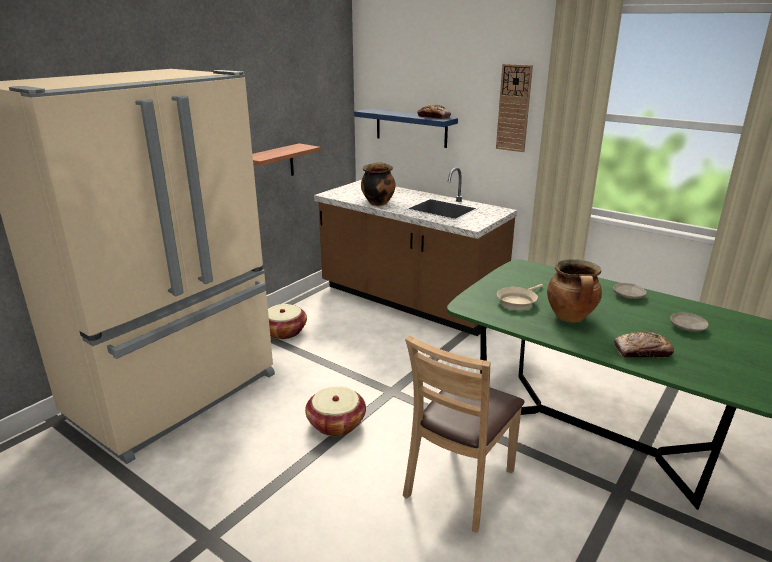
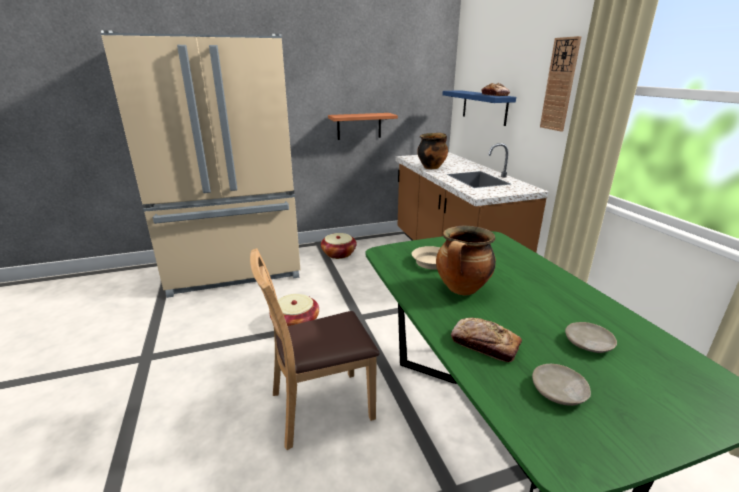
camera: 35 degrees right, 0 degrees up
(629, 295) = (565, 291): beige plate -> beige plate (558, 391)

